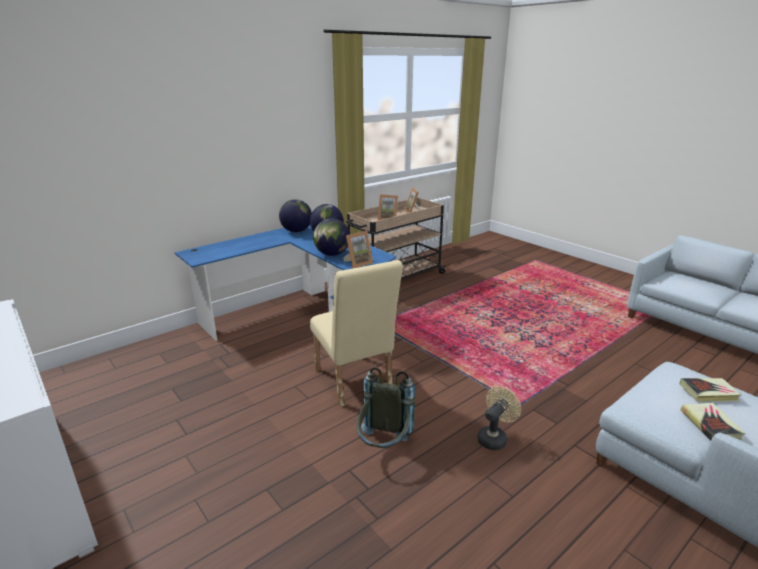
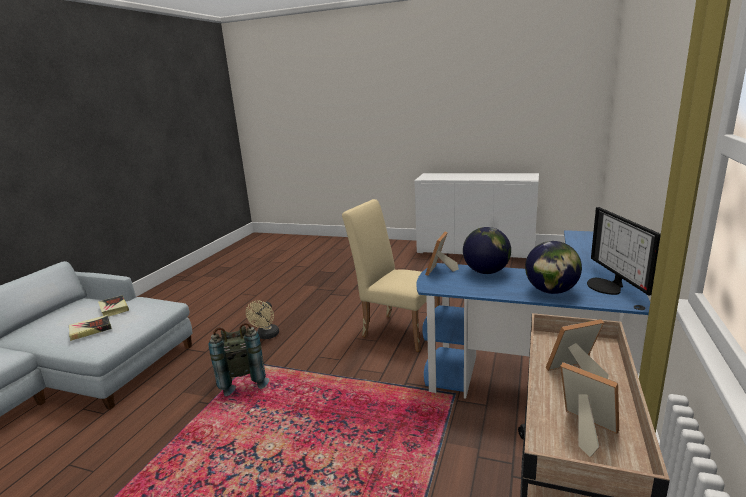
camera: 150 degrees right, 5 degrees down
(296, 231) = (608, 286): globe -> monitor
(383, 447) = (337, 308): grey backpack -> grey backpack (243, 380)

